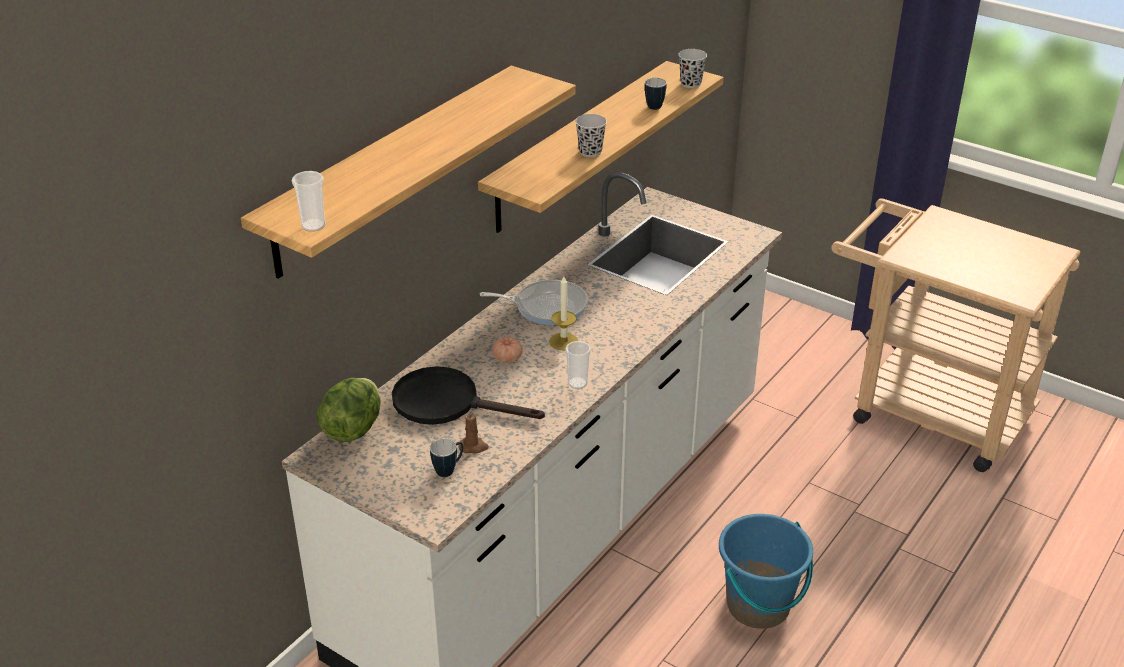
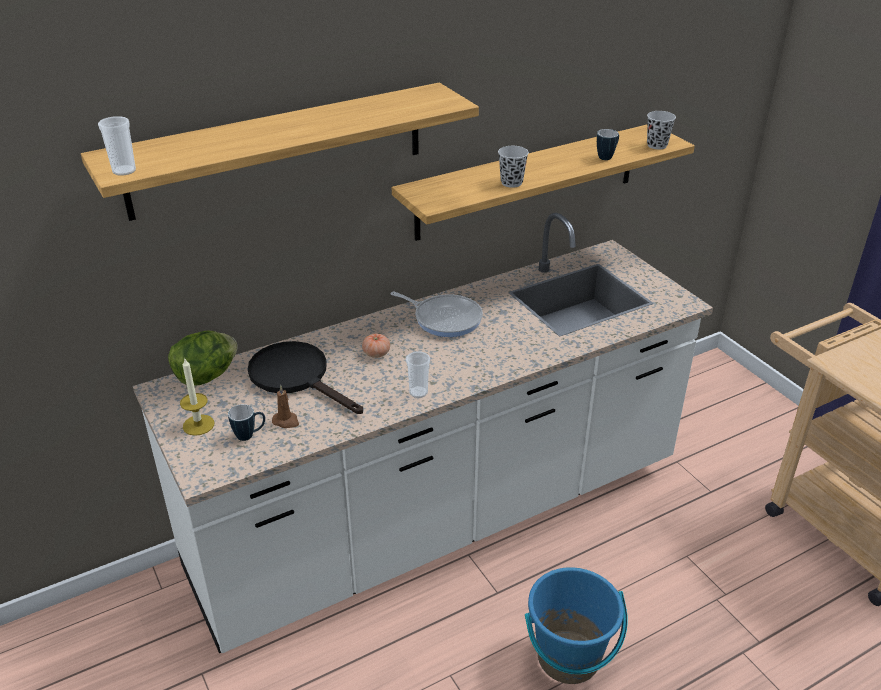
camera: 25 degrees right, 0 degrees up
(563, 341) = (435, 352): candle -> candle (198, 425)

